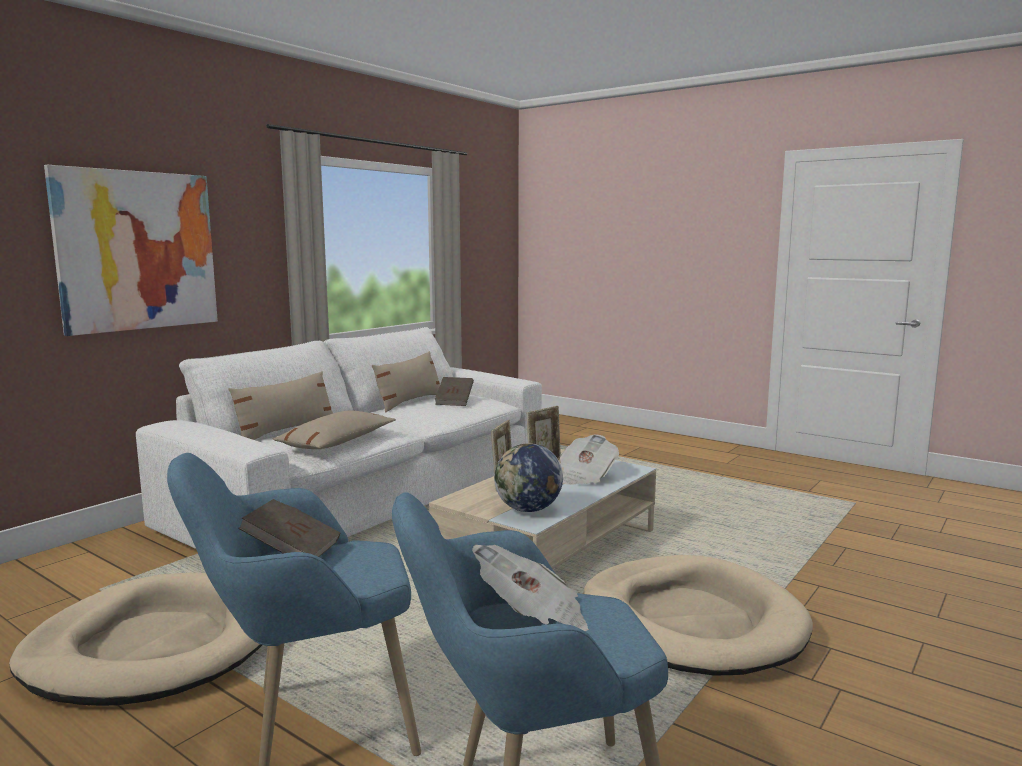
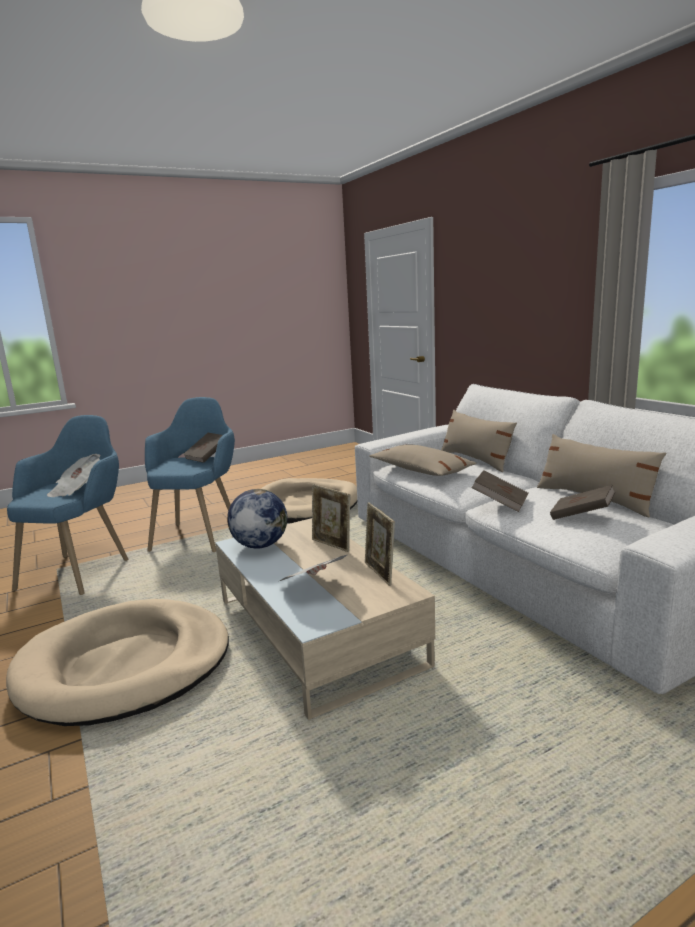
camera: 115 degrees right, 5 degrees up
(137, 251) = (502, 300): picture -> none
(438, 415) = (500, 503): none -> brown book

